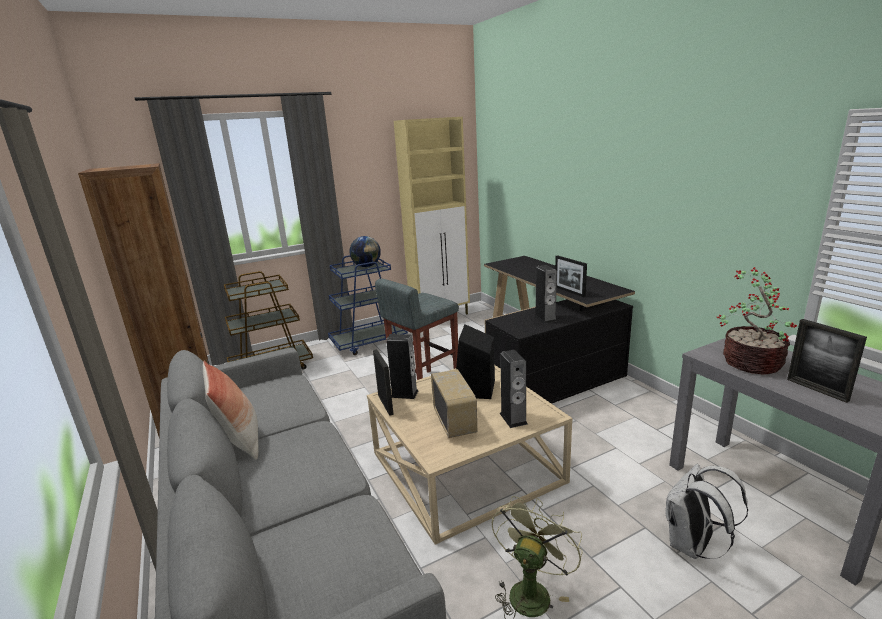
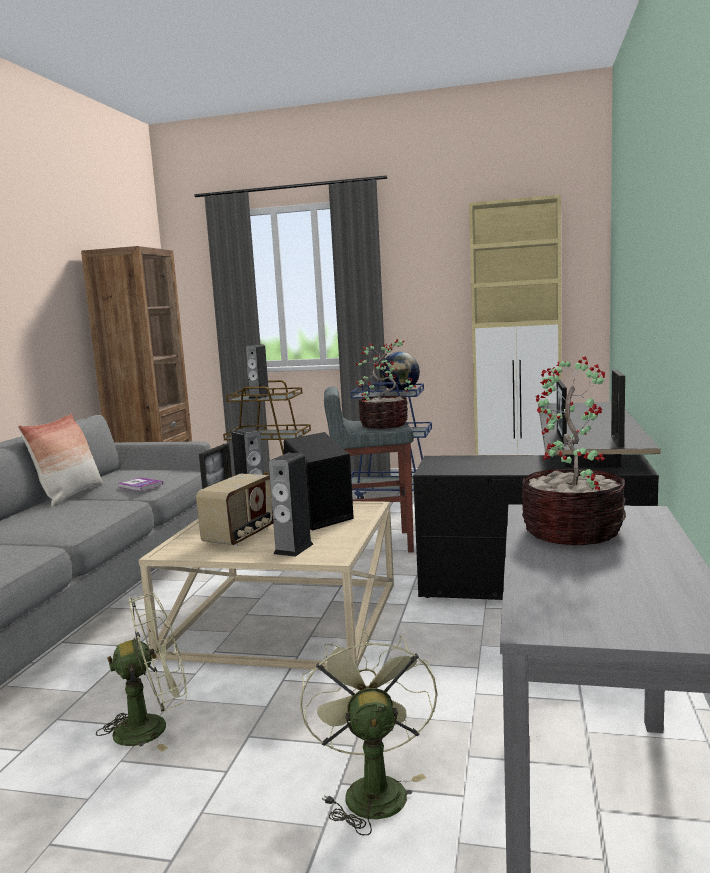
camera: 40 degrees right, 10 degrees down
(292, 407) = (140, 485): none -> book
(430, 301) = (385, 424): none -> potted plant
(545, 319) = (493, 466): speaker -> speaker (259, 397)
(692, 546) = (371, 789): white backpack -> green fan
(817, 390) = (573, 572): picture frame -> picture frame (617, 441)

